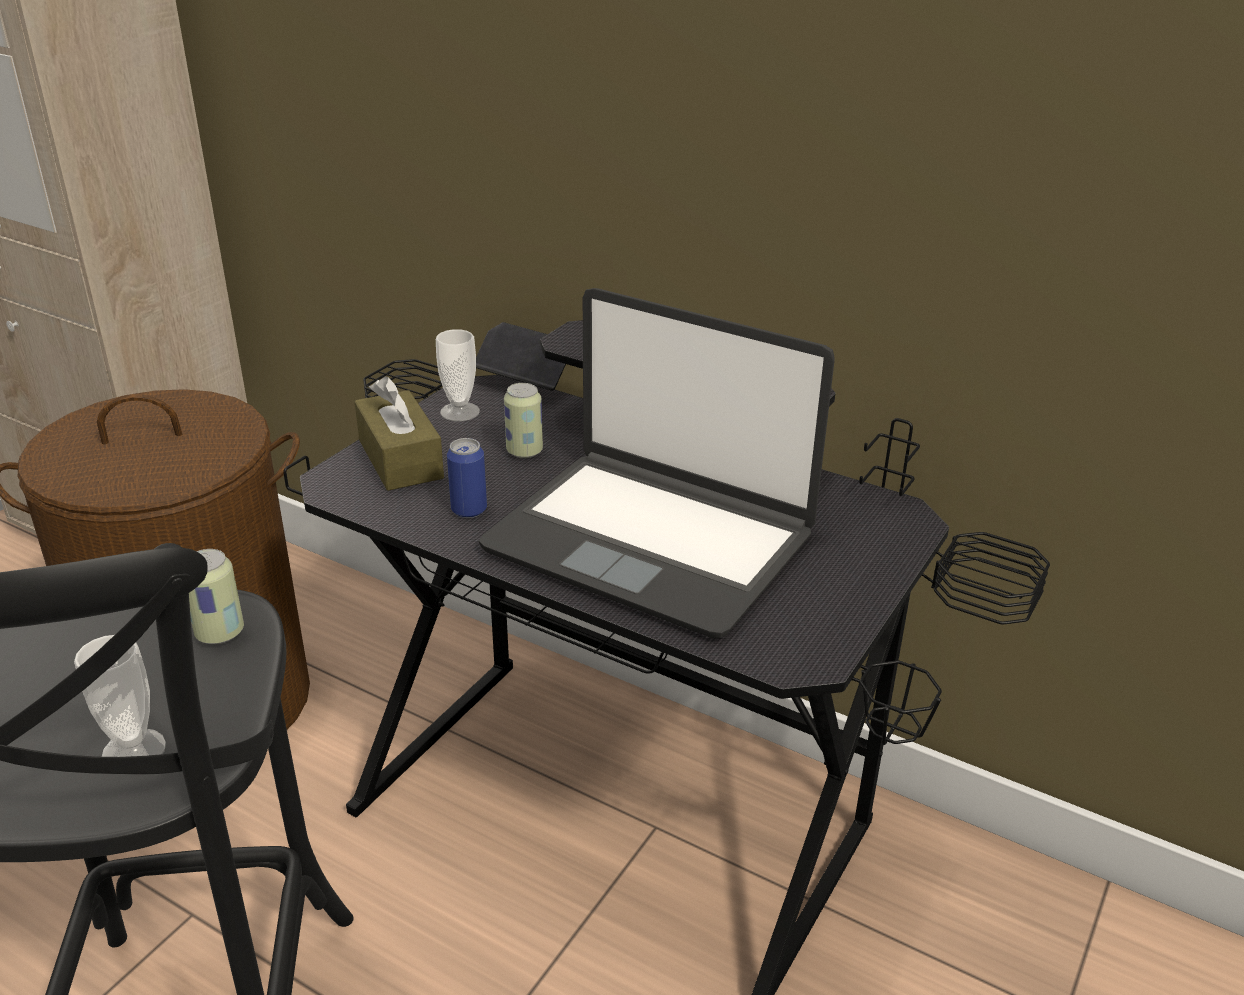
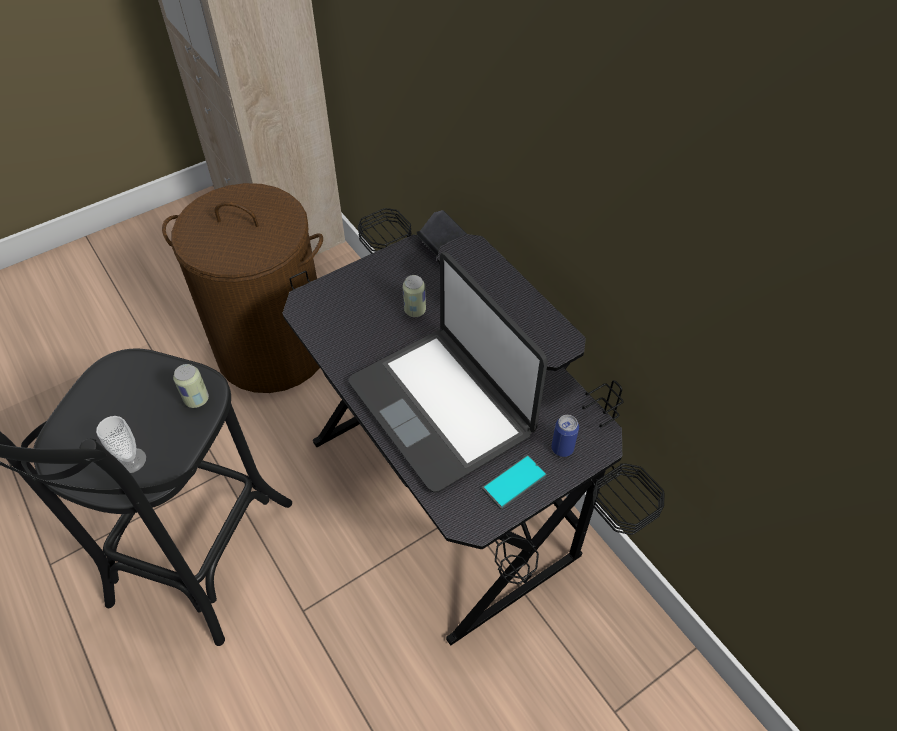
camera: 25 degrees right, 20 degrees up
(400, 459) = (346, 295): brown tissue box -> none
(460, 412) = (397, 265): cup -> none
(469, 510) = (361, 348): can -> can (562, 448)
(828, 595) = (514, 482): none -> phone

